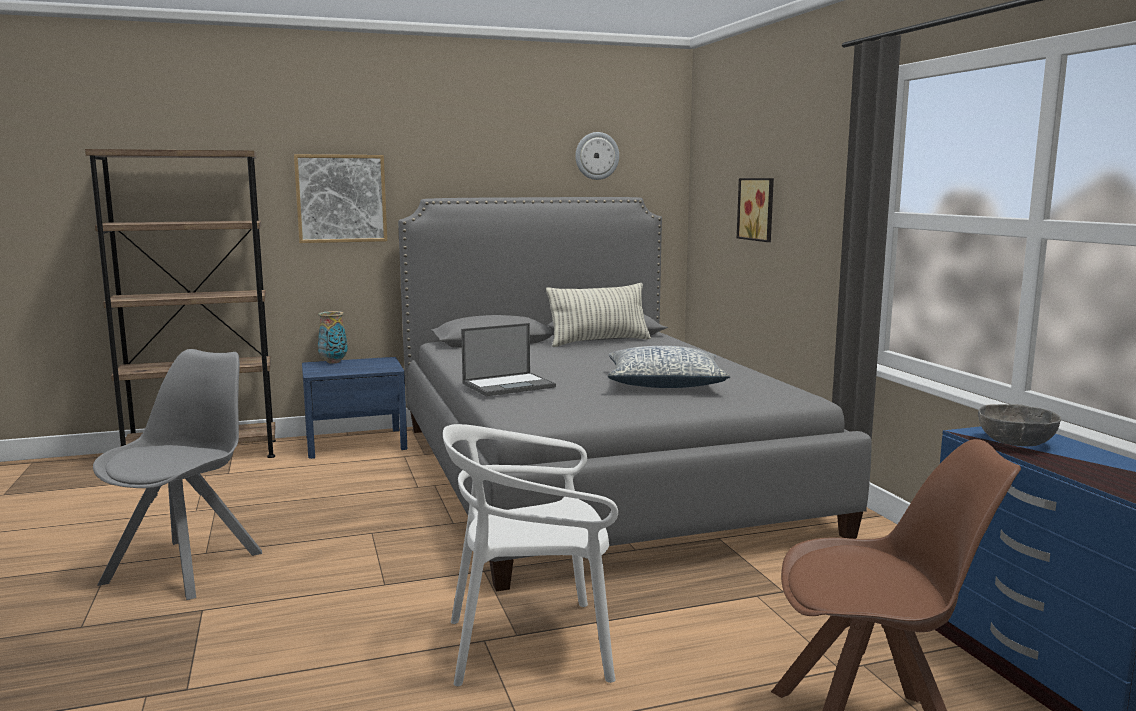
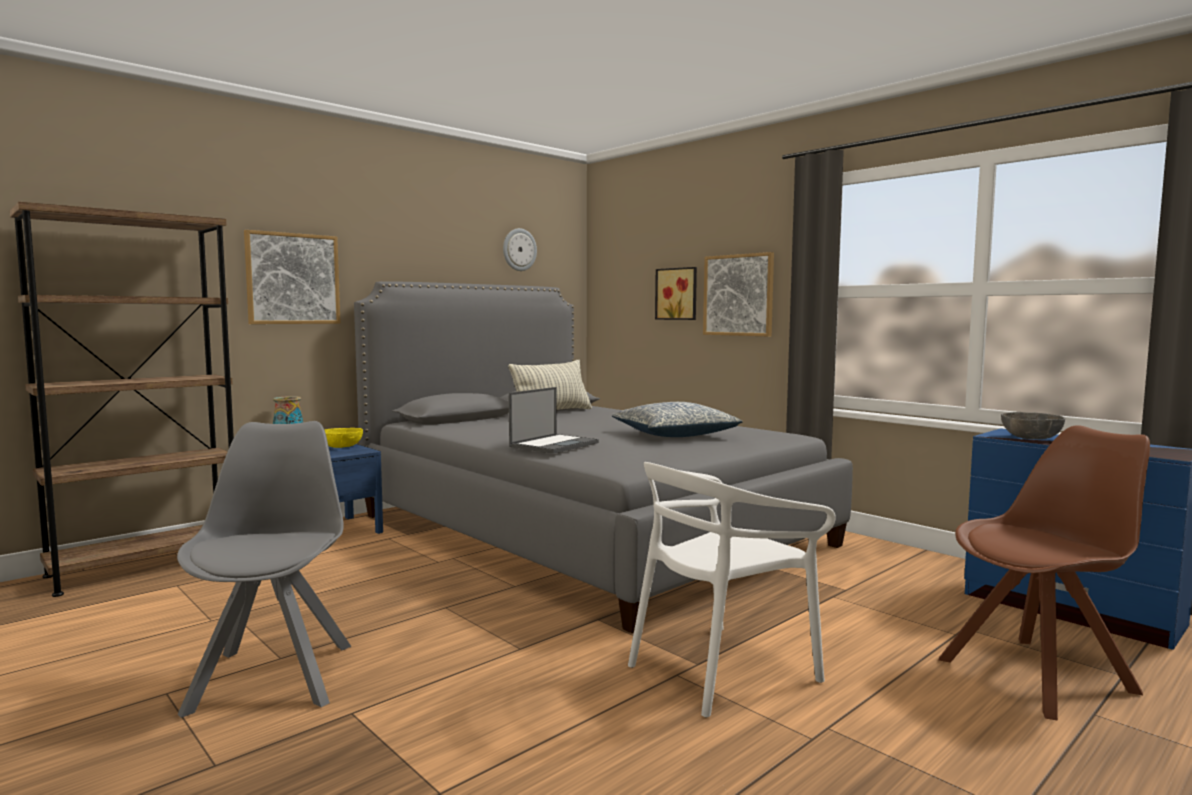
camera: 25 degrees left, 5 degrees down
(380, 362) = (342, 446): none -> yellow bowl
(808, 215) = (738, 295): none -> picture

